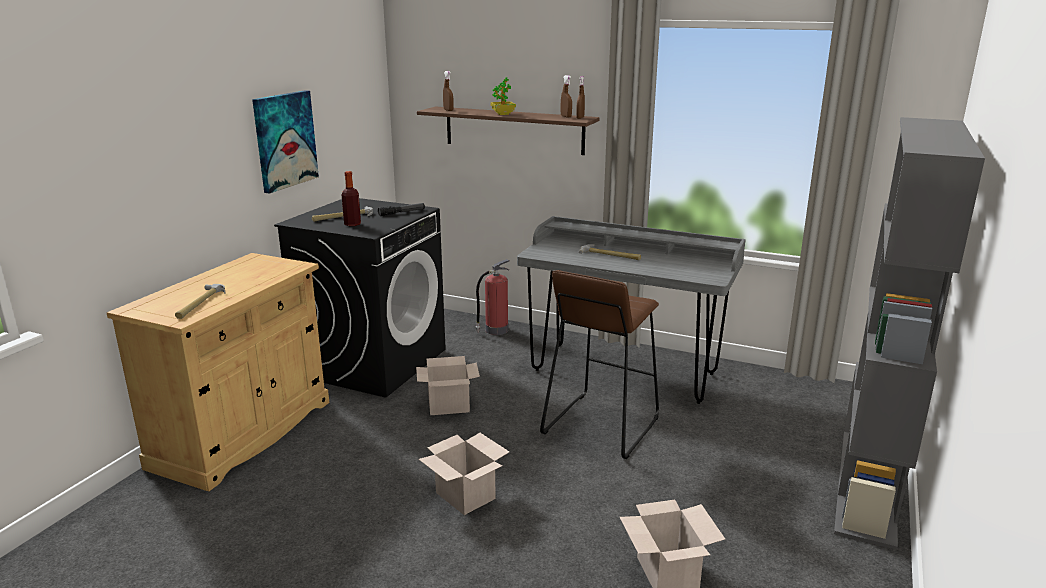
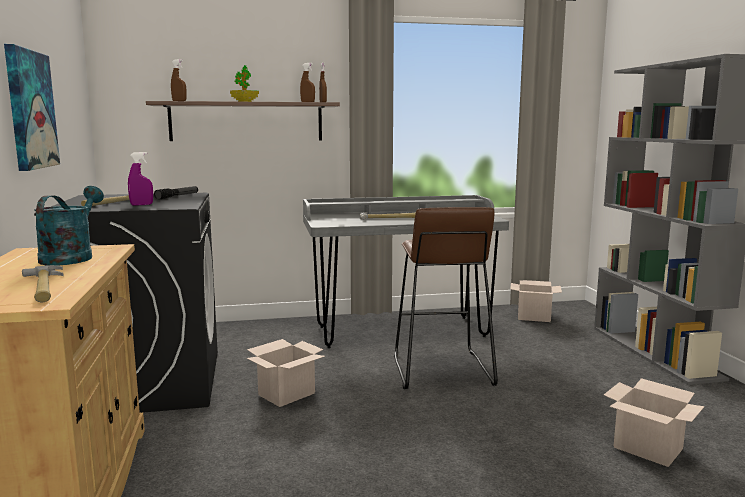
camera: 35 degrees left, 10 degrees down
(260, 272) = (71, 257): none -> turquoise watering can
(352, 224) = (141, 205): bottle -> purple spray bottle
(467, 496) = (416, 458): cardboard box -> cardboard box (534, 316)
(495, 330) = (246, 329): fire extinguisher -> none

